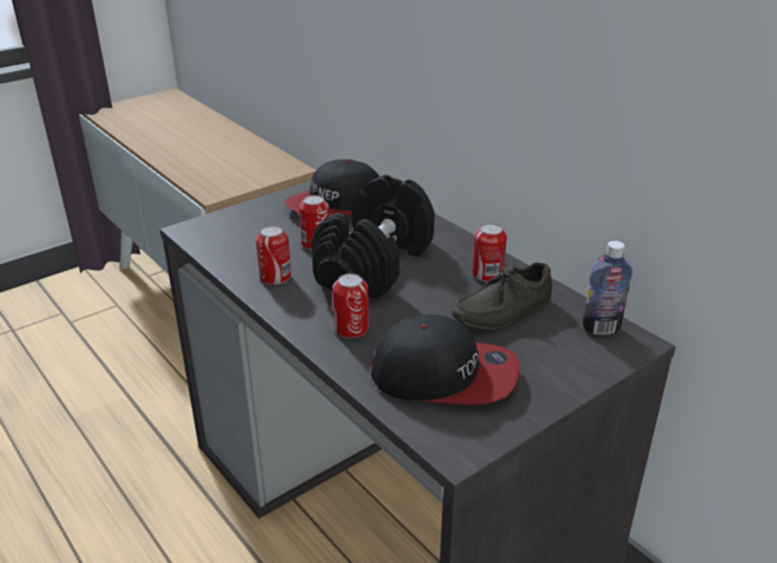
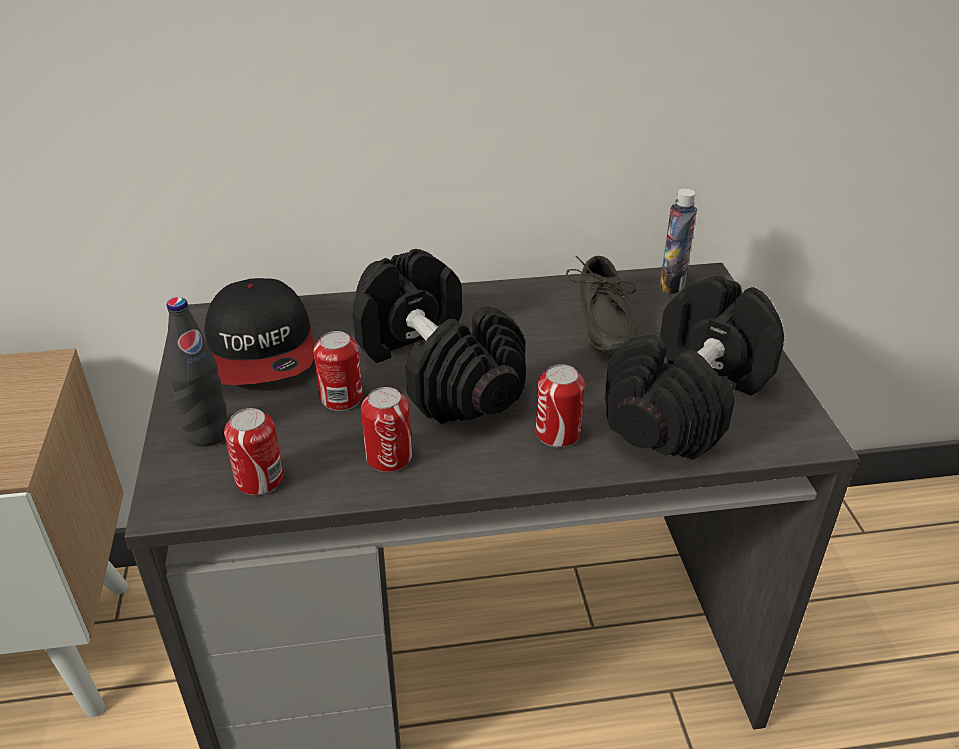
camera: 60 degrees left, 5 degrees up
(250, 218) = (208, 433): none -> black bottle
(445, 375) = (688, 400): cap -> black dumbbell
(487, 274) = (528, 306): can -> can (259, 479)

